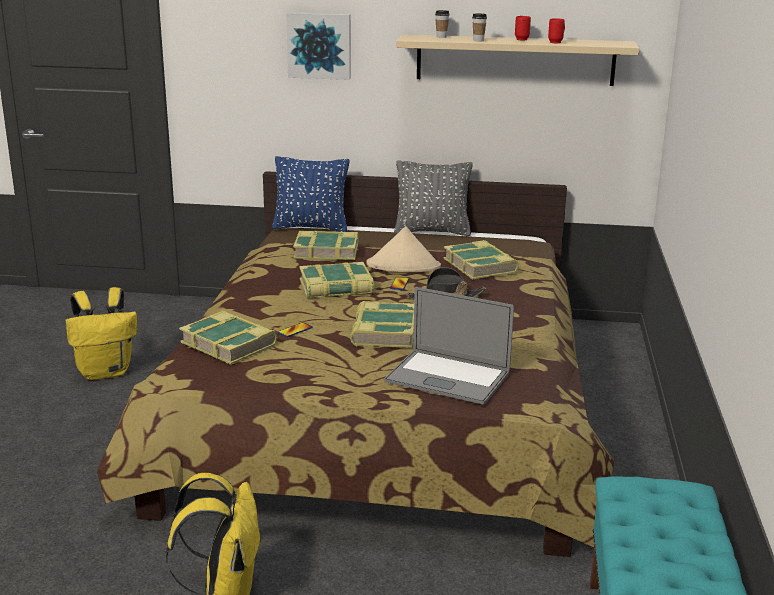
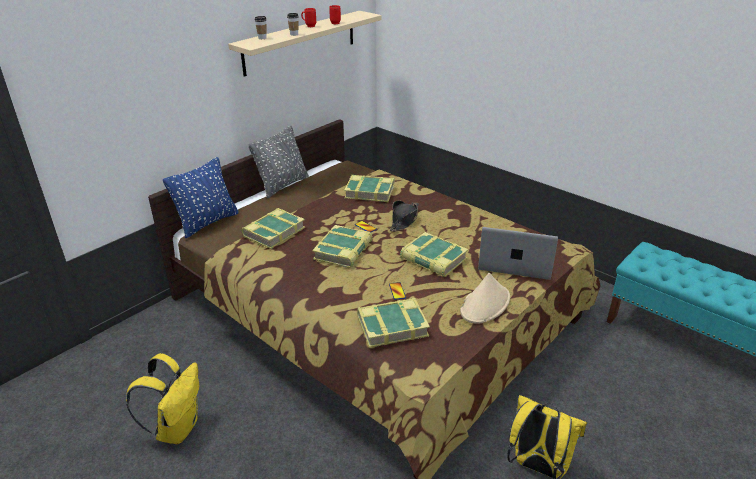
camera: 55 degrees left, 10 degrees up
(319, 45) = (169, 71): picture -> none
(403, 266) = (337, 215): beige hat -> beige hat (485, 304)
(447, 377) = (515, 262): laptop -> laptop turned 135 degrees counterclockwise

